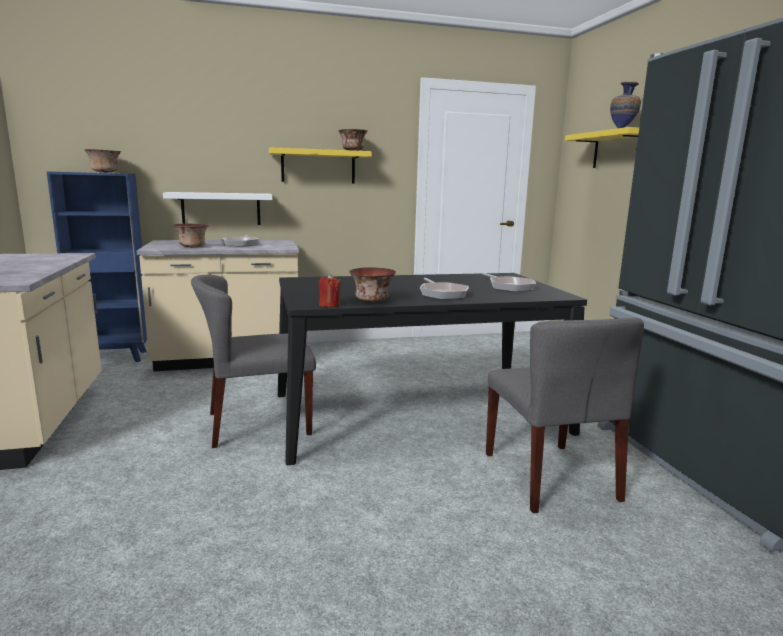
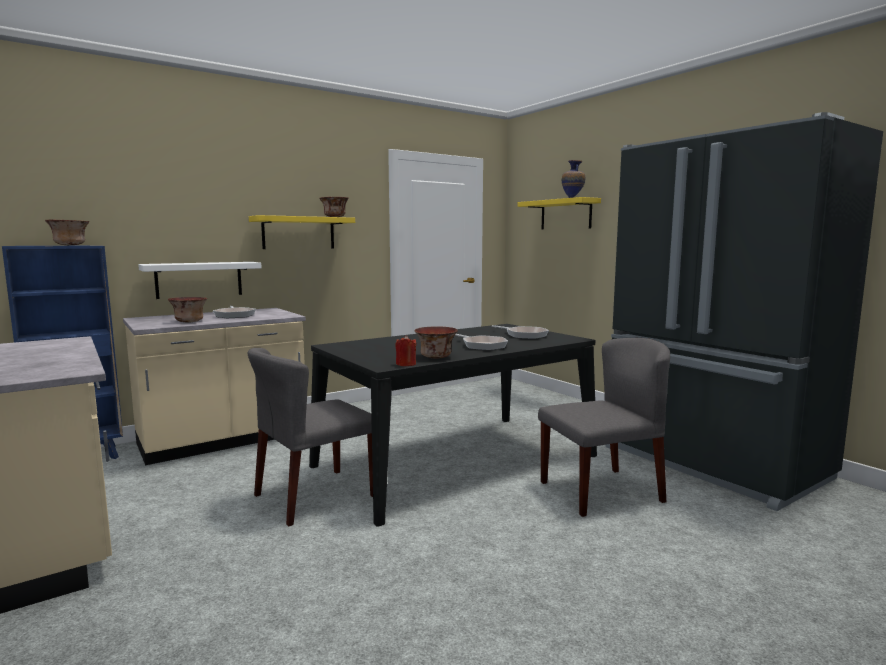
camera: 20 degrees left, 5 degrees down
(550, 476) = (601, 491): grey chair -> grey chair turned 75 degrees counterclockwise

